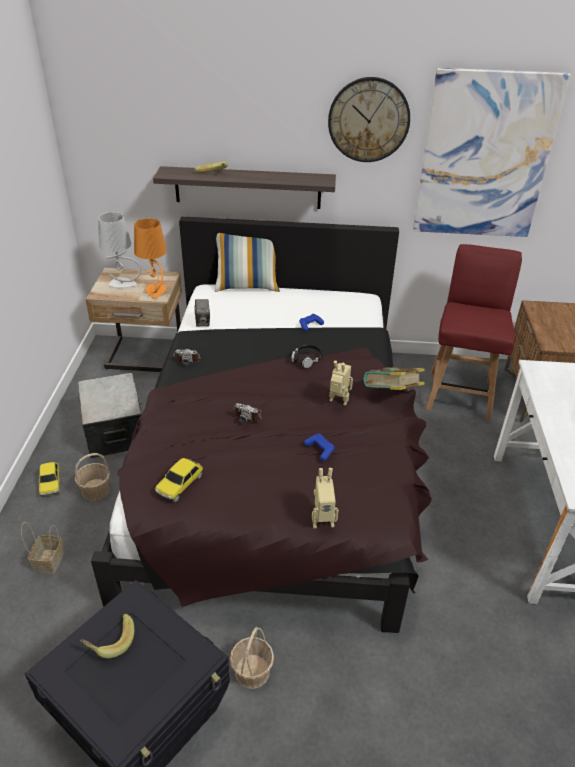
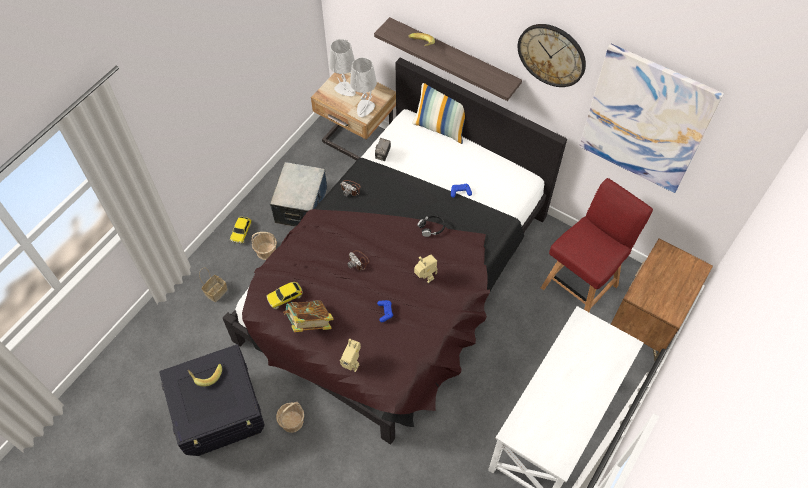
camera: 30 degrees right, 20 degrees up
(156, 291) = (365, 109): orange table lamp -> grey table lamp
(391, 395) = (467, 288): book -> book (309, 323)

